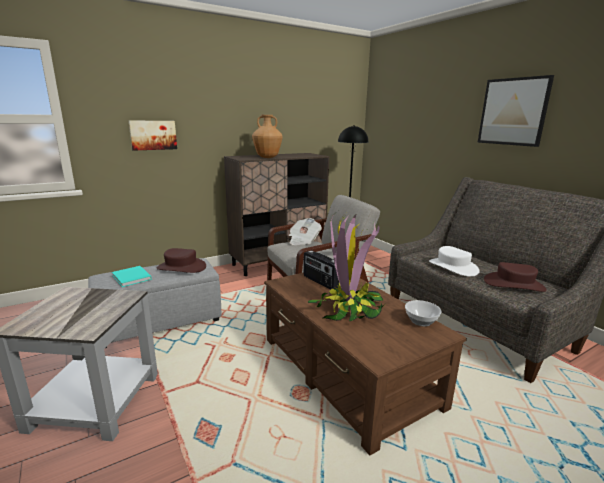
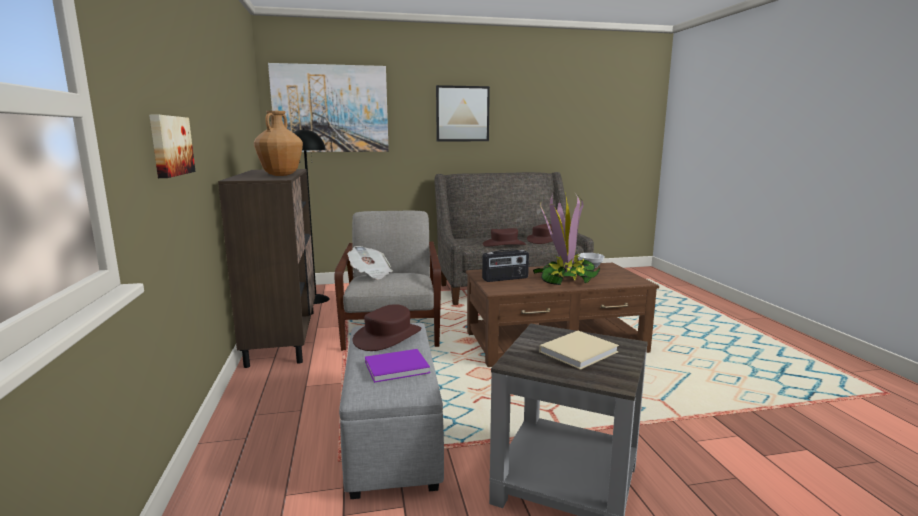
camera: 70 degrees left, 5 degrees down
(80, 311) = (580, 351): none -> beige book
(132, 278) = (399, 367): turquoise book -> purple book
(402, 108) = (330, 109): none -> picture
(452, 267) = (504, 244): white hat -> brown hat

